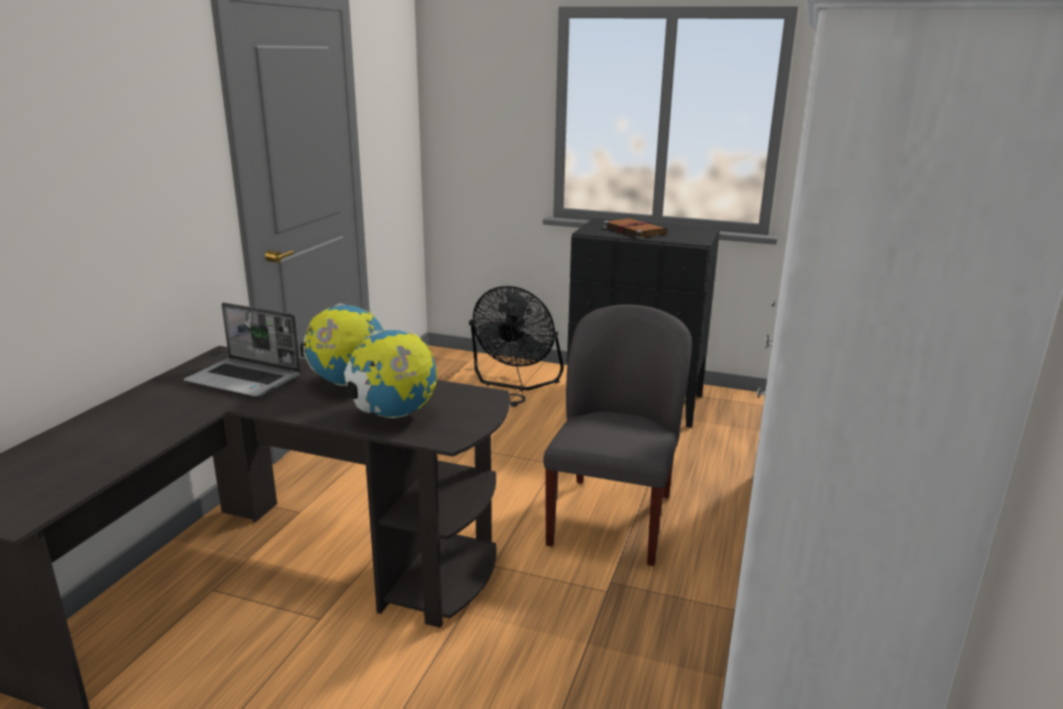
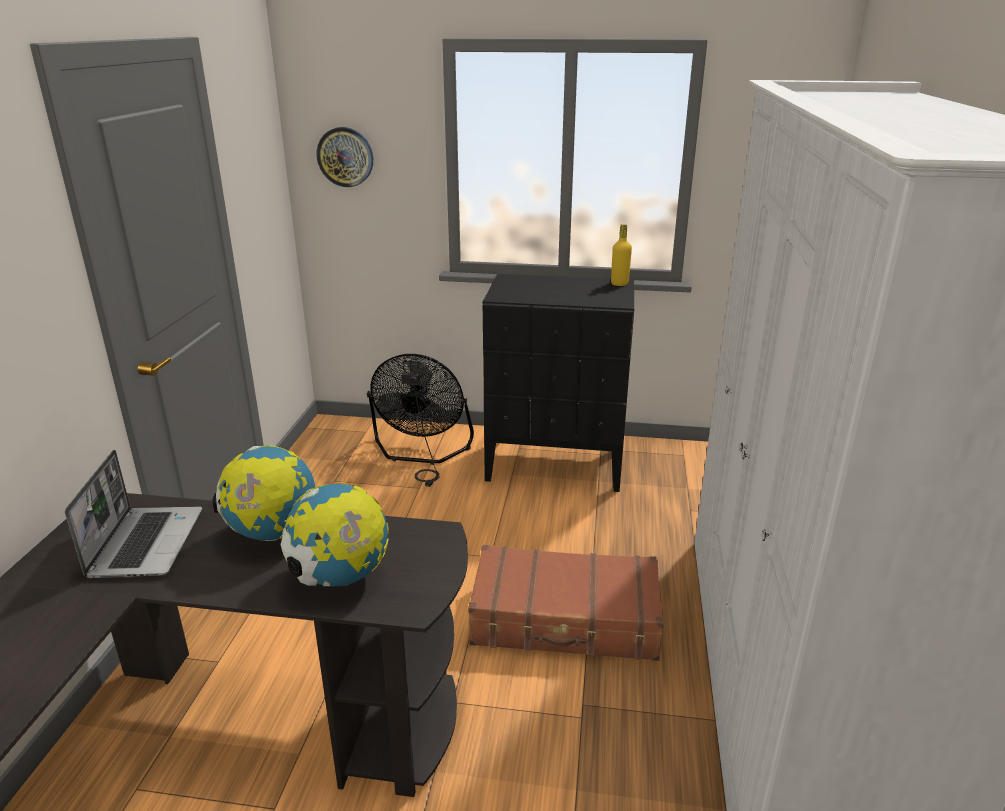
camera: 10 degrees left, 5 degrees up
(246, 379) = (146, 542): laptop -> laptop turned 105 degrees counterclockwise
(469, 110) = (345, 157): none -> wall clock
(612, 518) = (565, 620): grey chair -> brown suitcase
(633, 230) = (547, 291): brown book -> none
(704, 229) = (619, 284): none -> yellow bottle

